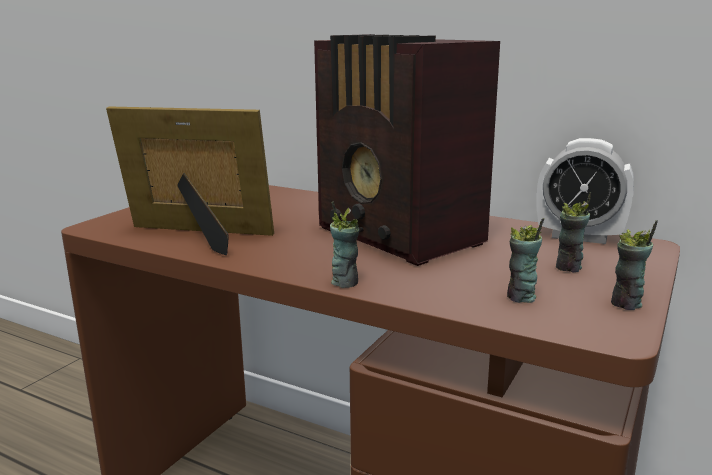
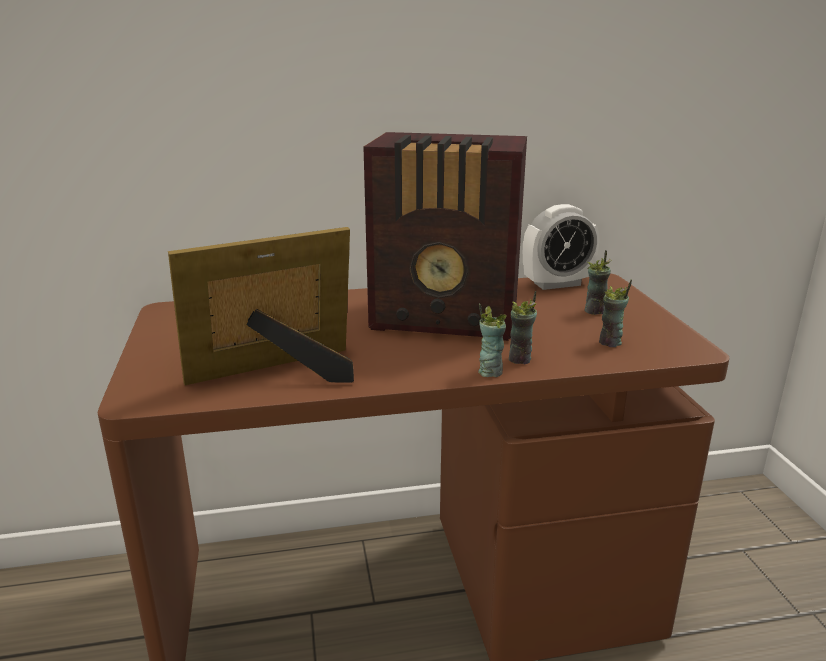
camera: 40 degrees left, 5 degrees up
(626, 304) = (665, 327): cup -> cup (520, 359)

